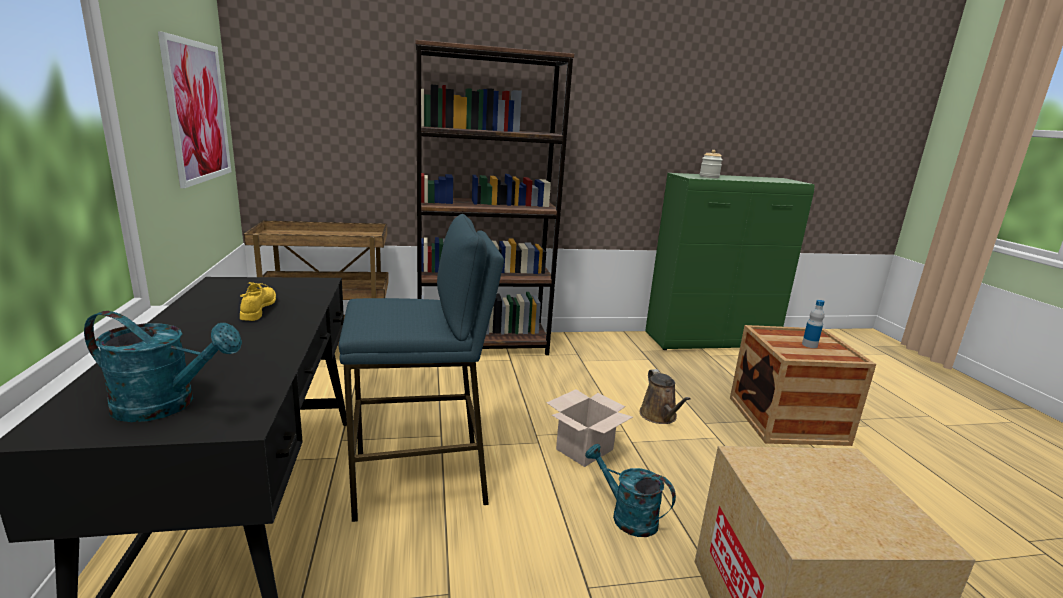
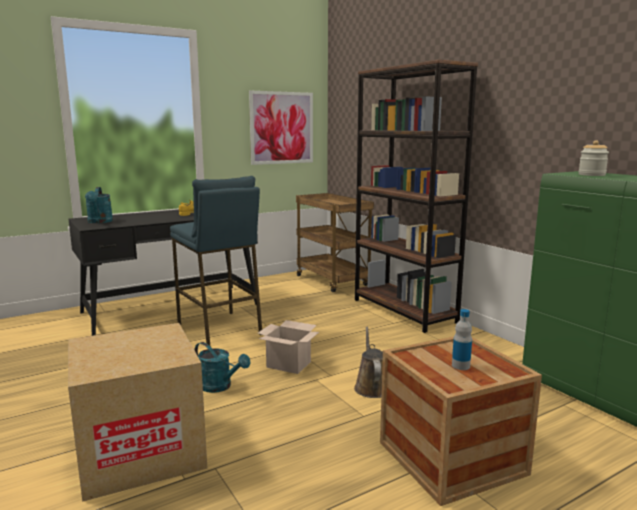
camera: 70 degrees right, 5 degrees down
(626, 516) = (220, 387): turquoise watering can -> turquoise watering can turned 105 degrees clockwise
(659, 416) = (371, 387): brown watering can -> brown watering can turned 120 degrees clockwise

